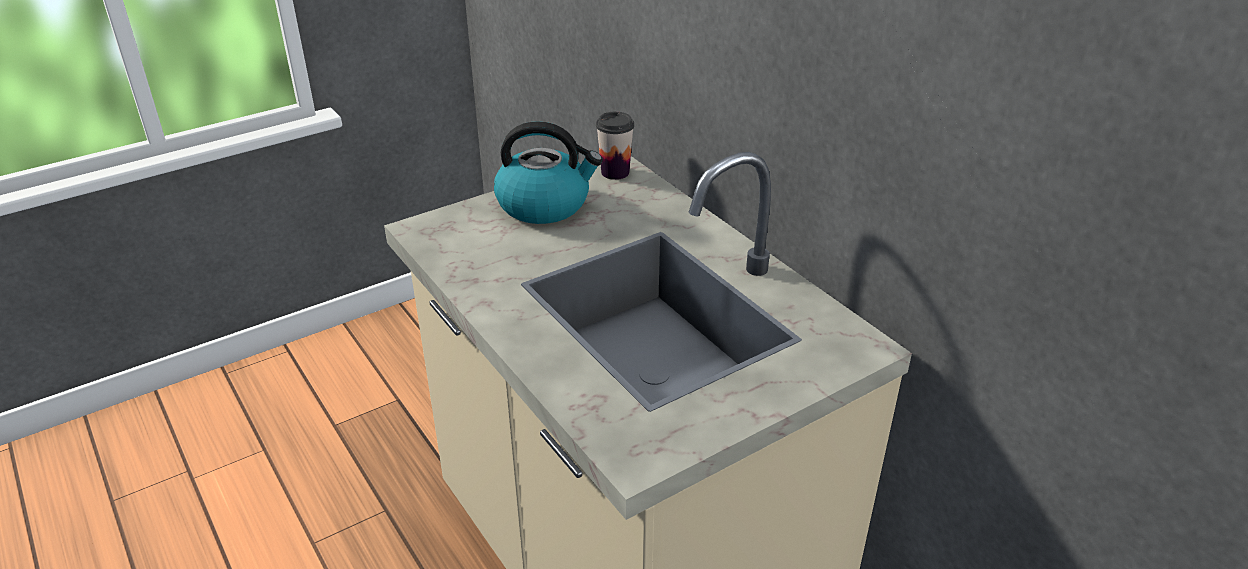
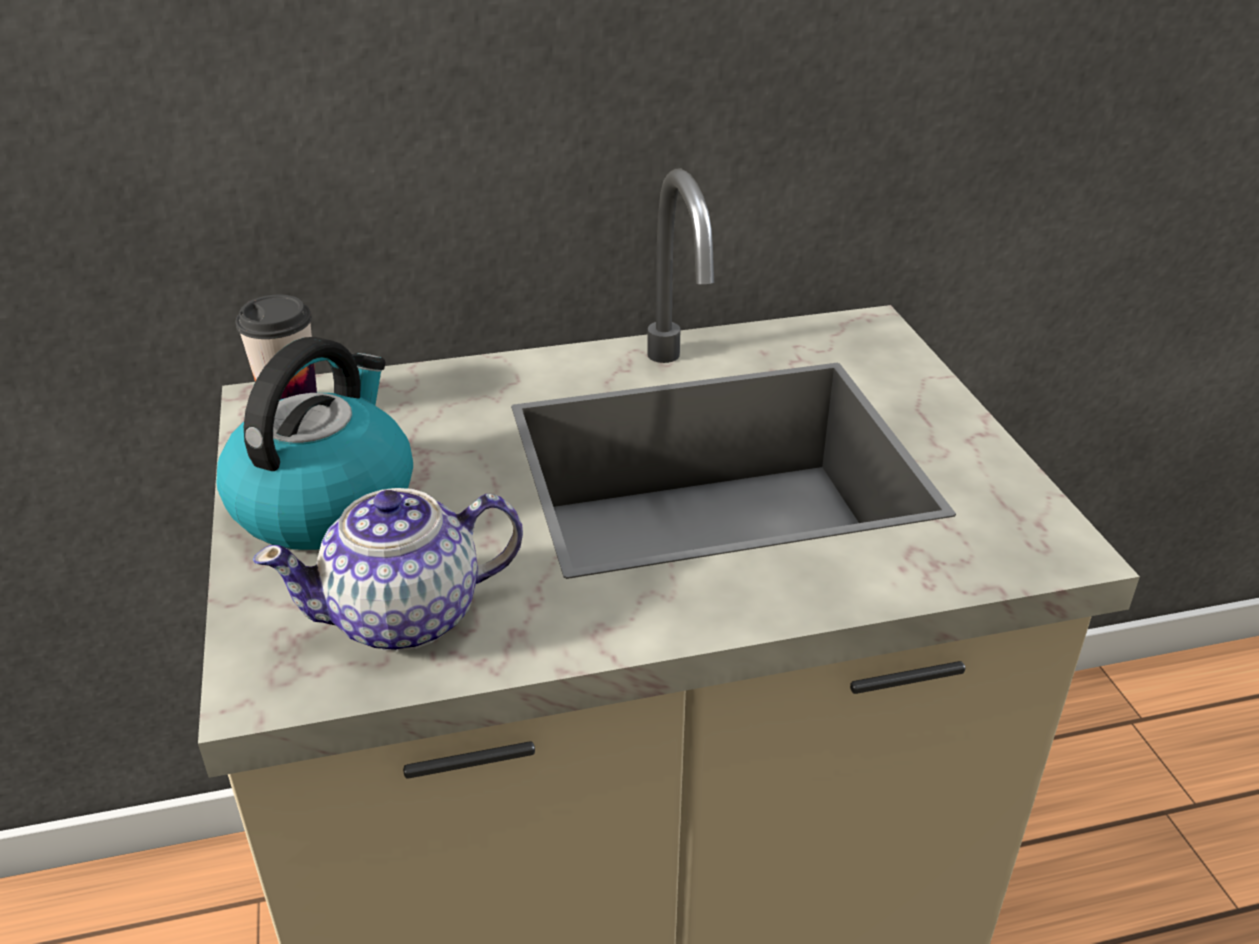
camera: 70 degrees left, 0 degrees up
(474, 248) = (407, 616): none -> teapot

